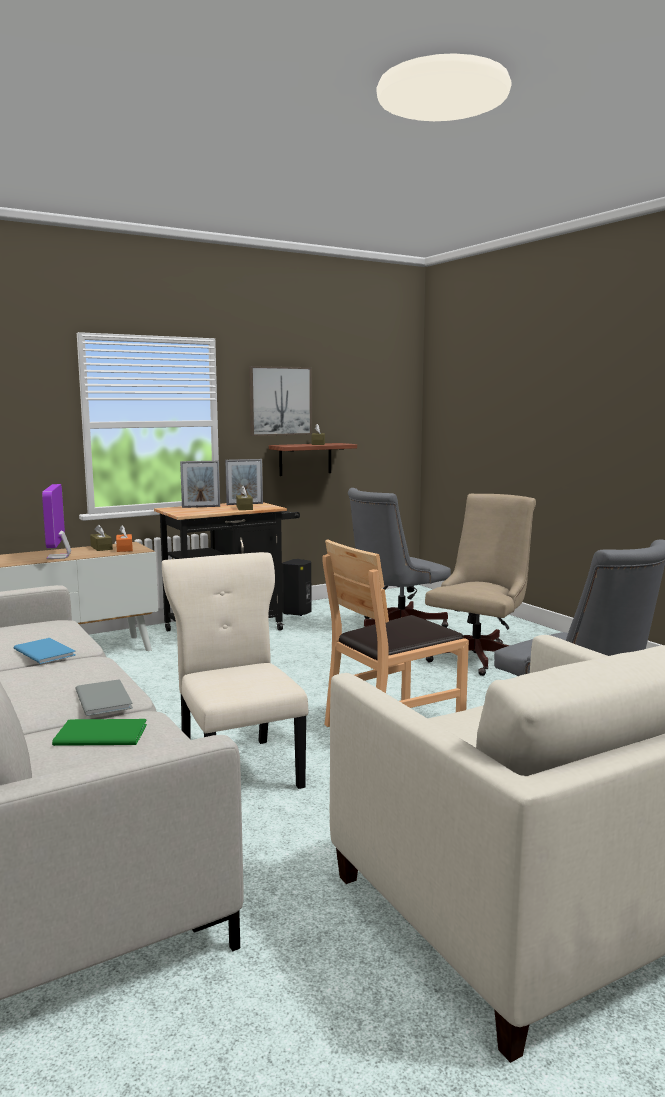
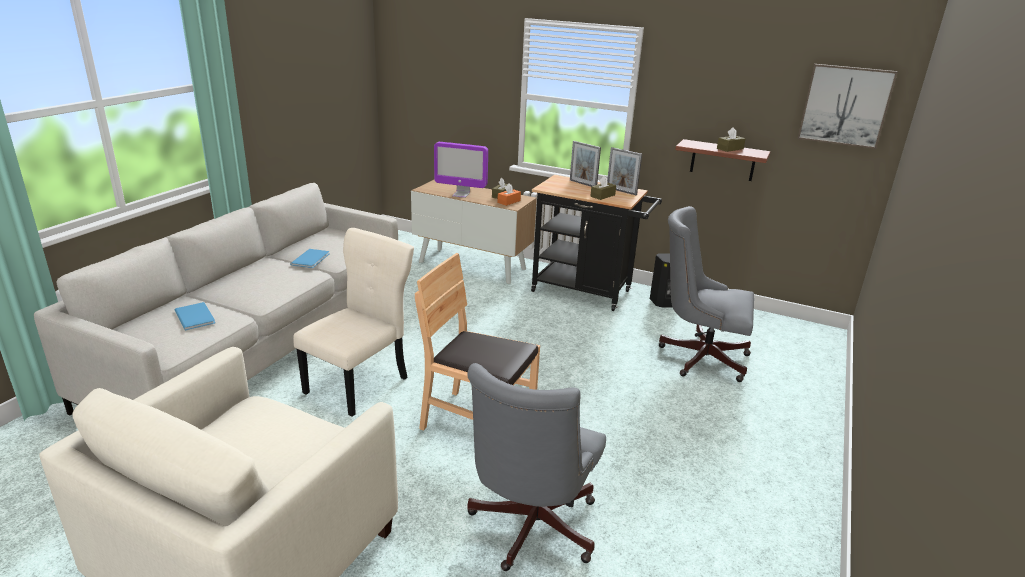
camera: 55 degrees right, 15 degrees up
(59, 557) = (461, 195): monitor -> monitor turned 120 degrees counterclockwise
(99, 734) = (196, 316): green book -> blue book
(105, 698) = (248, 299): grey book -> none
(280, 401) = (704, 96): picture -> picture (845, 105)
(480, 656) = (689, 422): beige office chair -> none

